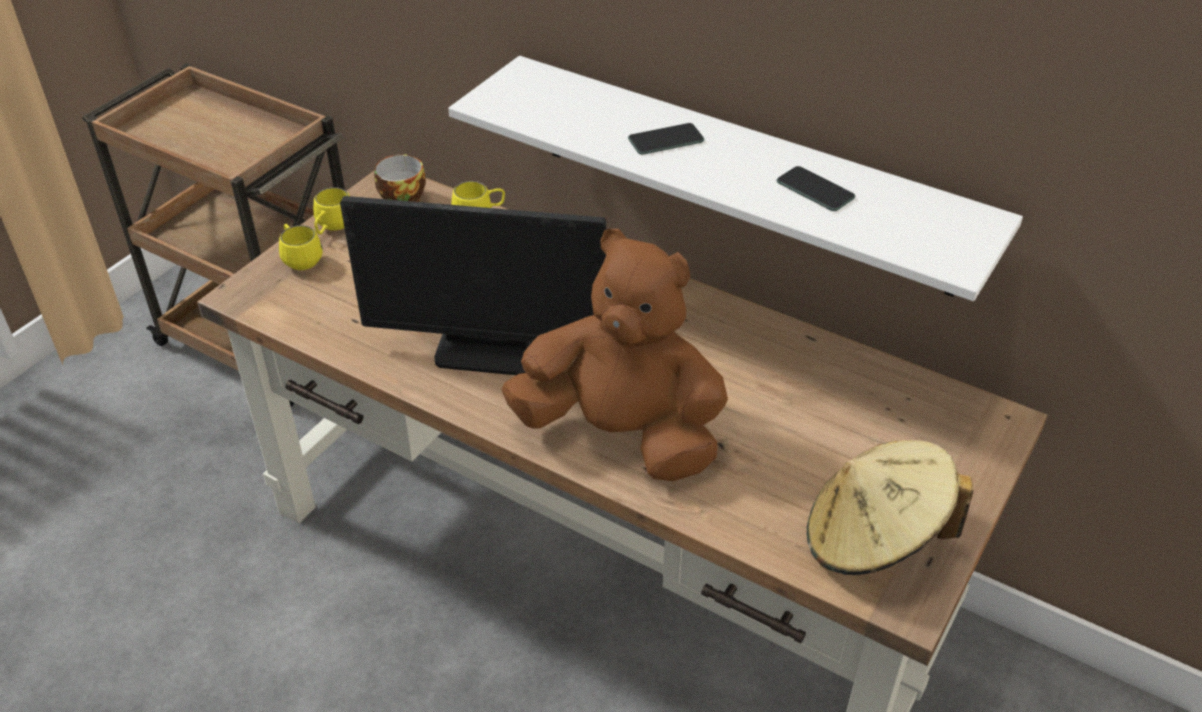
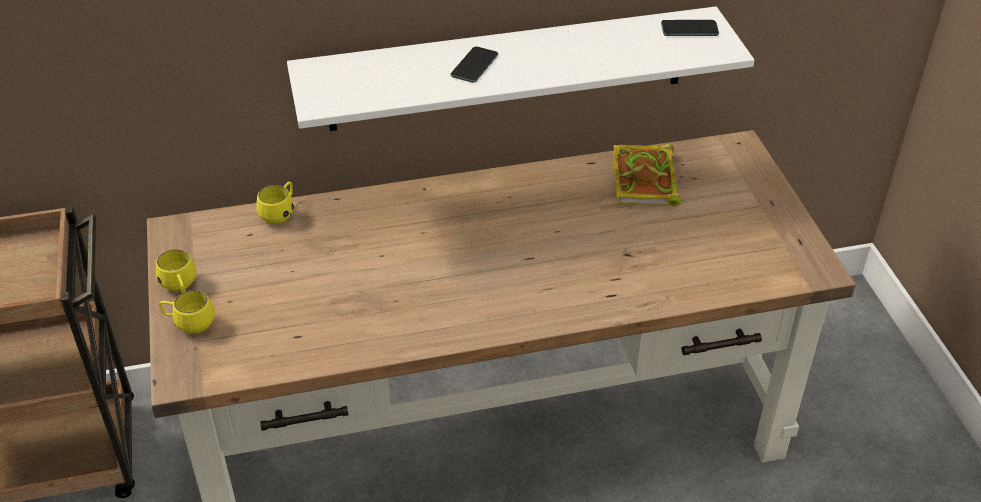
camera: 45 degrees left, 0 degrees up
(400, 199) = (201, 237): cup -> none
(486, 350) = (416, 294): monitor -> none
(621, 434) = (568, 286): brown plush toy -> none
(815, 190) = (601, 49): phone -> phone (689, 29)
(843, 389) = (646, 180): none -> book
(873, 539) = (763, 249): beige hat -> none

